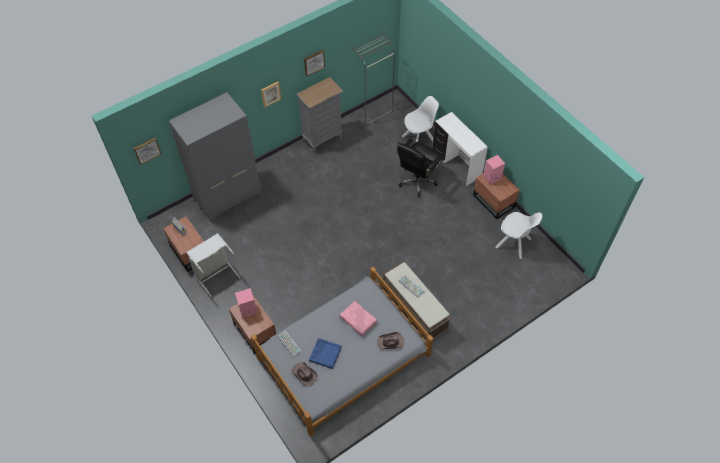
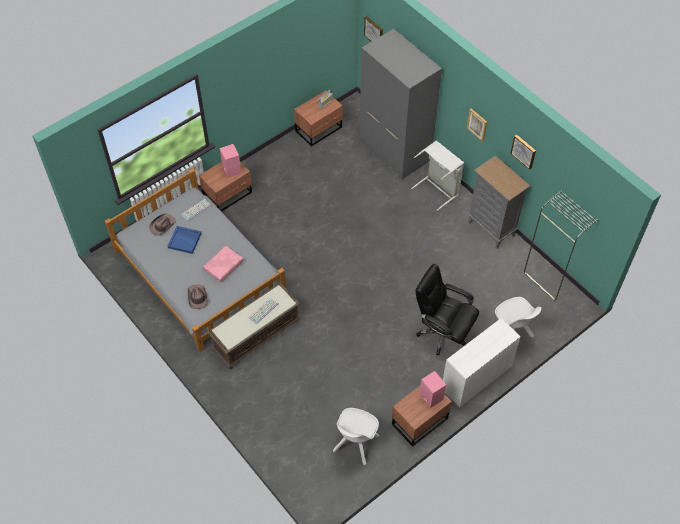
camera: 85 degrees right, 0 degrees up
(215, 274) = (293, 154): grey laundry basket -> grey laundry basket (438, 189)

